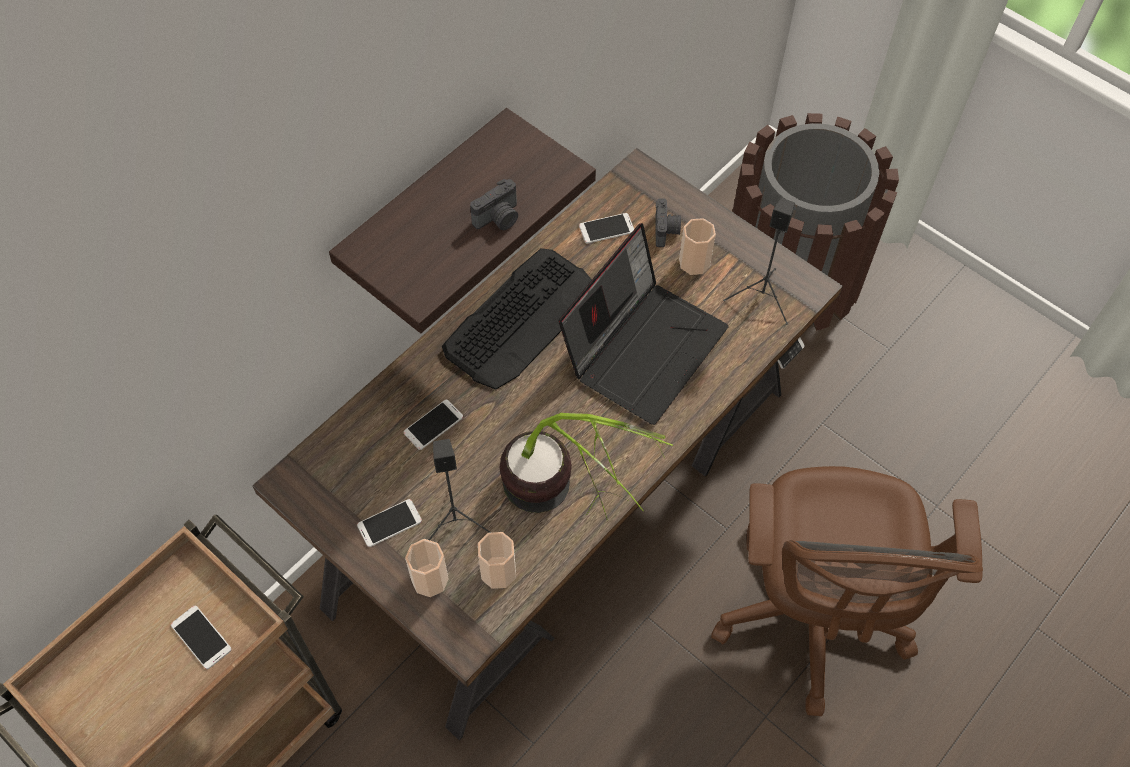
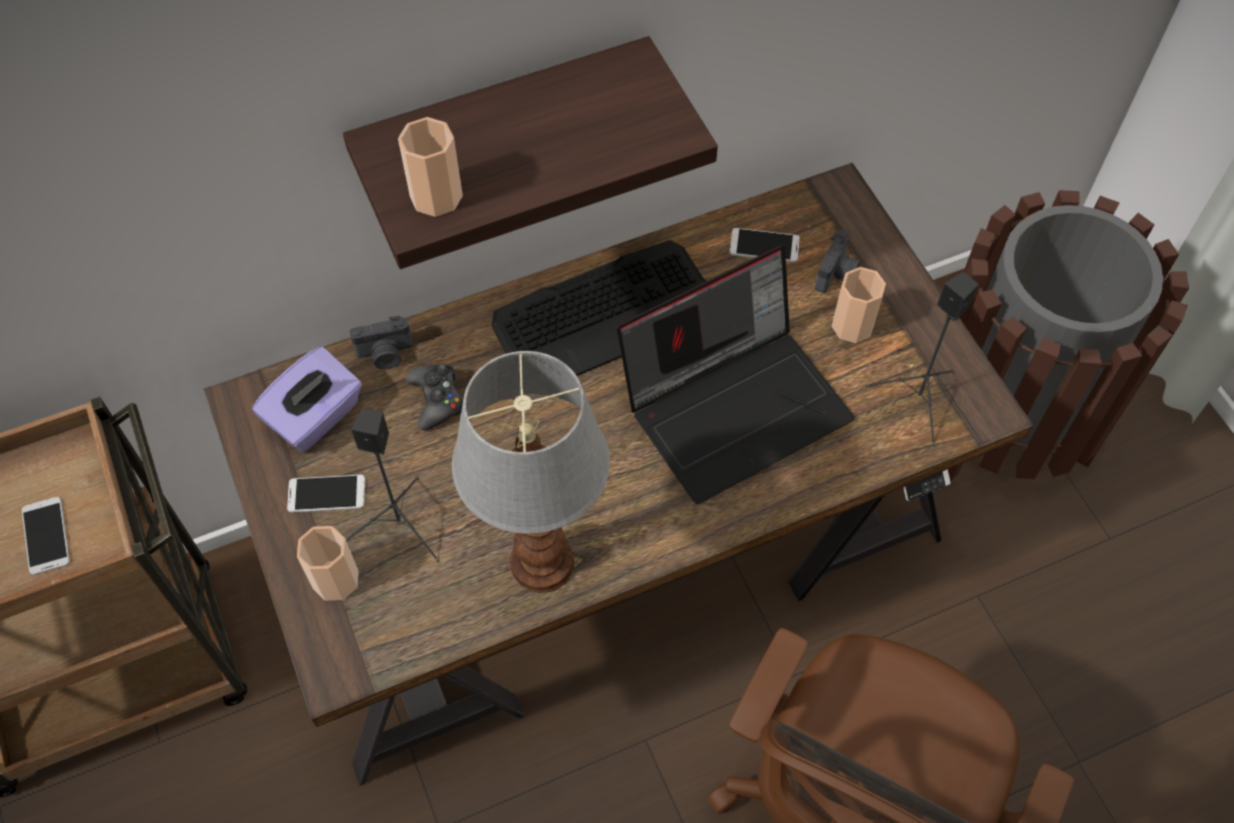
camera: 25 degrees right, 0 degrees up
(351, 472) = (316, 417): none -> purple tissue box
(433, 425) = (437, 400): phone -> black game controller
(498, 572) = (418, 605): cup -> cup (436, 196)
(499, 218) = (563, 164): camera -> camera (385, 354)
(569, 505) = (543, 560): potted plant -> table lamp

